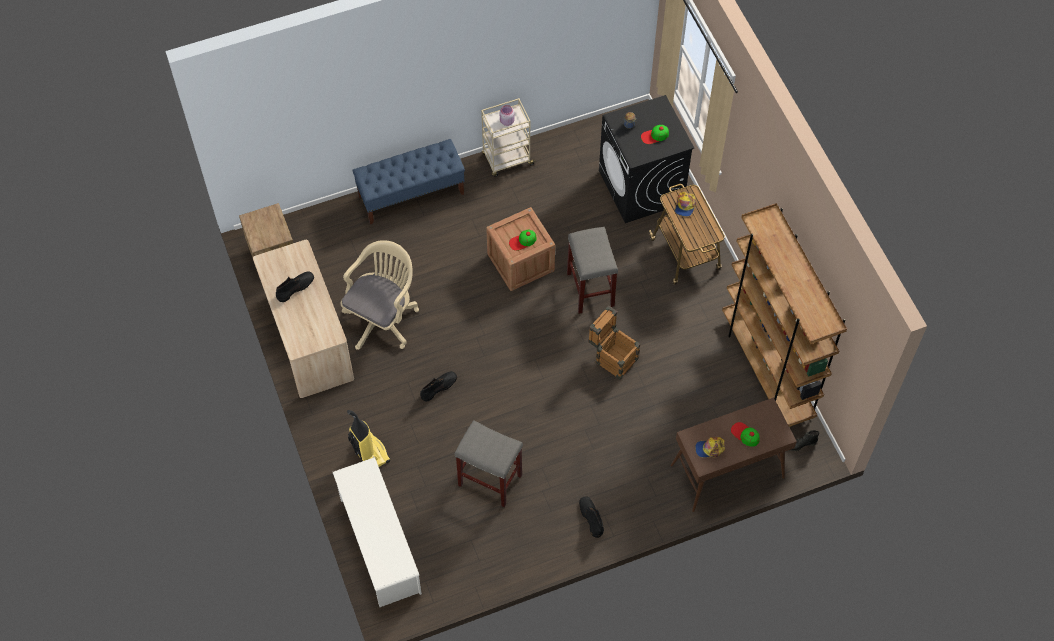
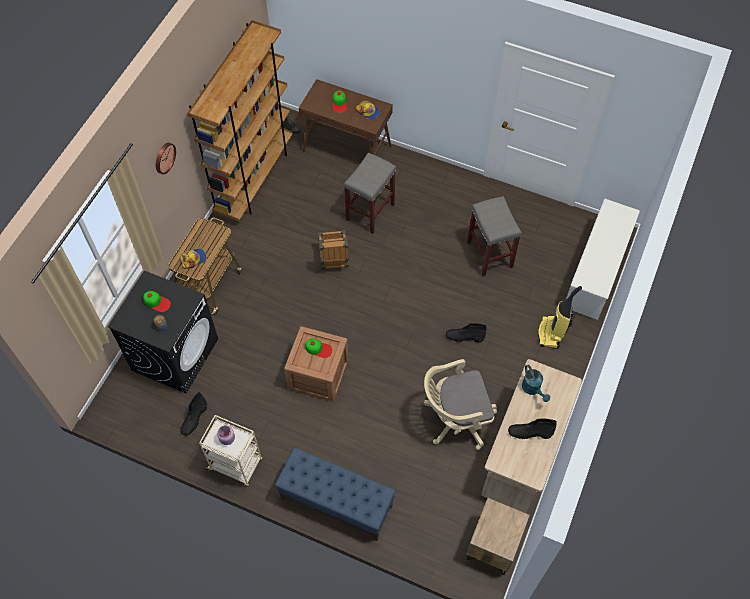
camera: 135 degrees left, 0 degrees up
(321, 321) = (533, 389): none -> turquoise watering can
(589, 289) = (295, 315): grey stool -> grey stool (370, 213)
(591, 517) = (451, 188): black boot -> black boot (194, 419)
(759, 179) = (164, 157): none -> wall clock

